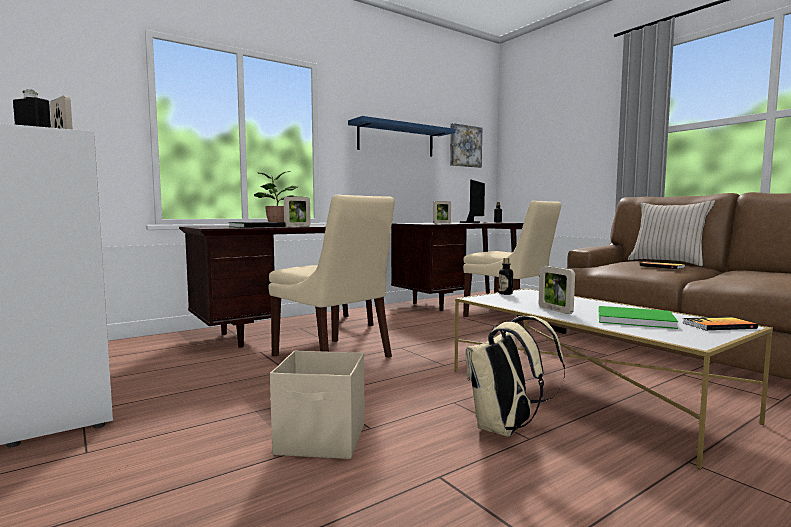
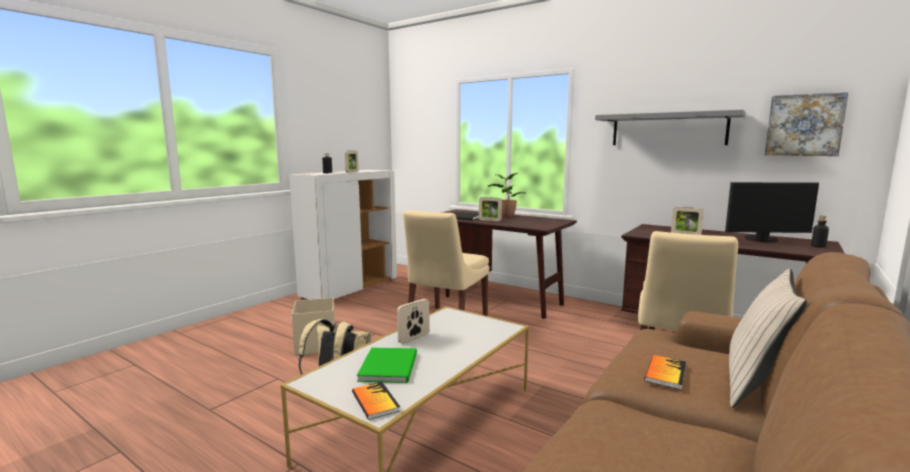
camera: 70 degrees right, 5 degrees up
(396, 140) = (668, 129): blue shelf -> grey shelf
(505, 293) = (482, 319): bottle -> none

